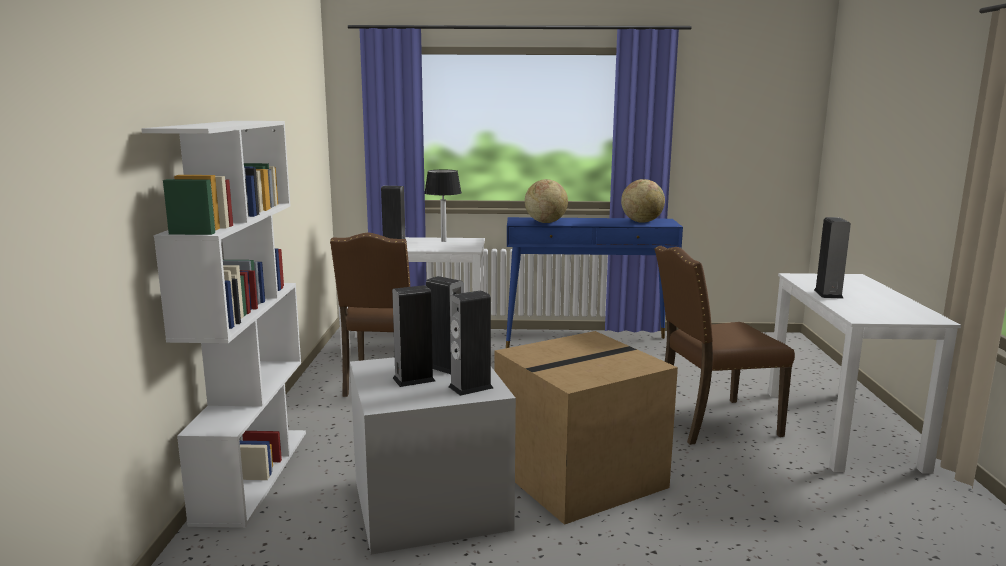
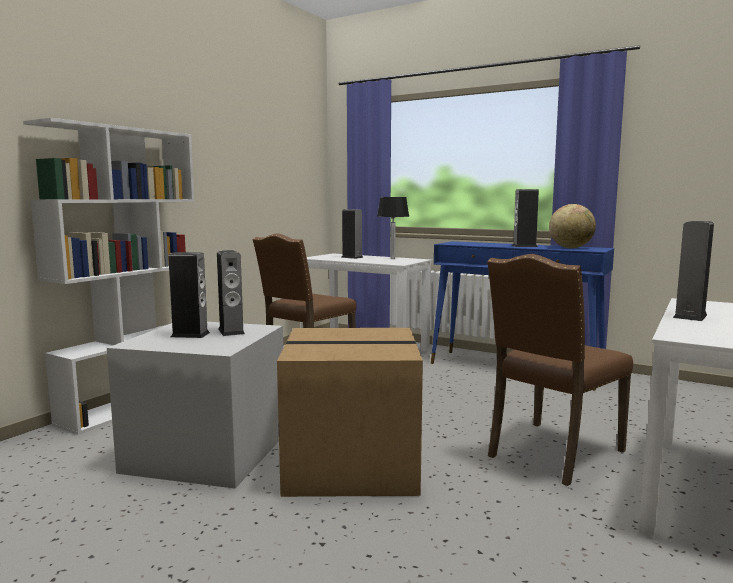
camera: 30 degrees right, 5 degrees down
(470, 387) = (215, 345): speaker -> speaker (524, 246)
(545, 222) = (473, 244): globe -> none
(712, 423) = (551, 453): brown chair -> brown chair turned 60 degrees counterclockwise

